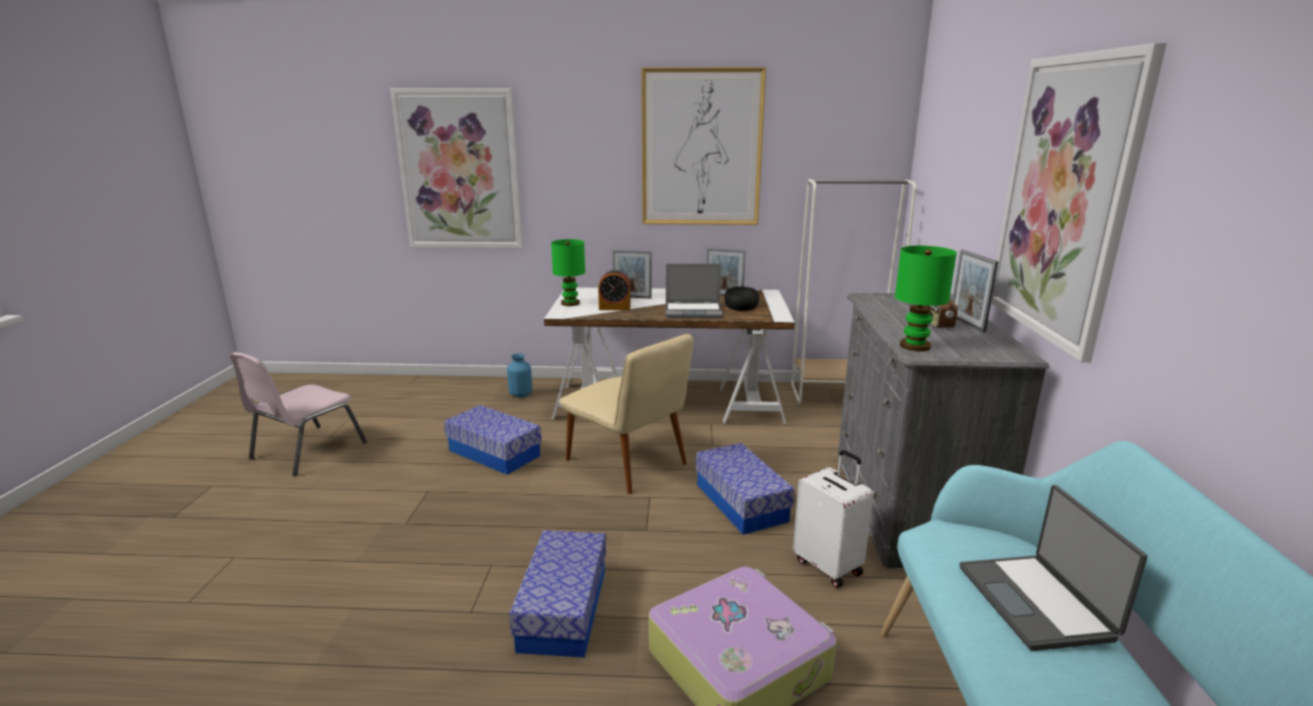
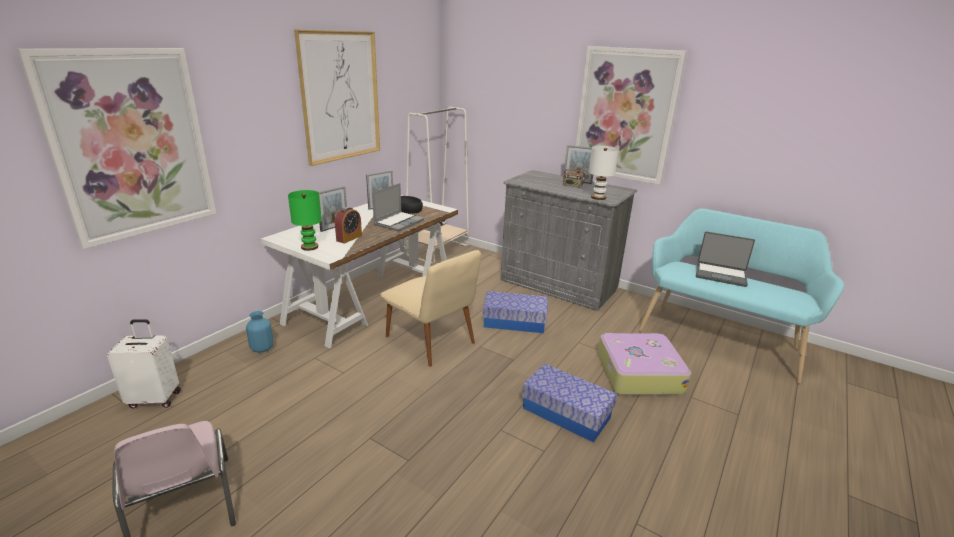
camera: 60 degrees left, 5 degrees up
(494, 453) = (348, 389): storage box -> none
(626, 462) = (430, 340): beige chair -> beige chair turned 60 degrees clockwise
(829, 566) = (586, 322): white suitcase -> white suitcase (155, 398)
(915, 346) = (598, 197): green table lamp -> white table lamp

